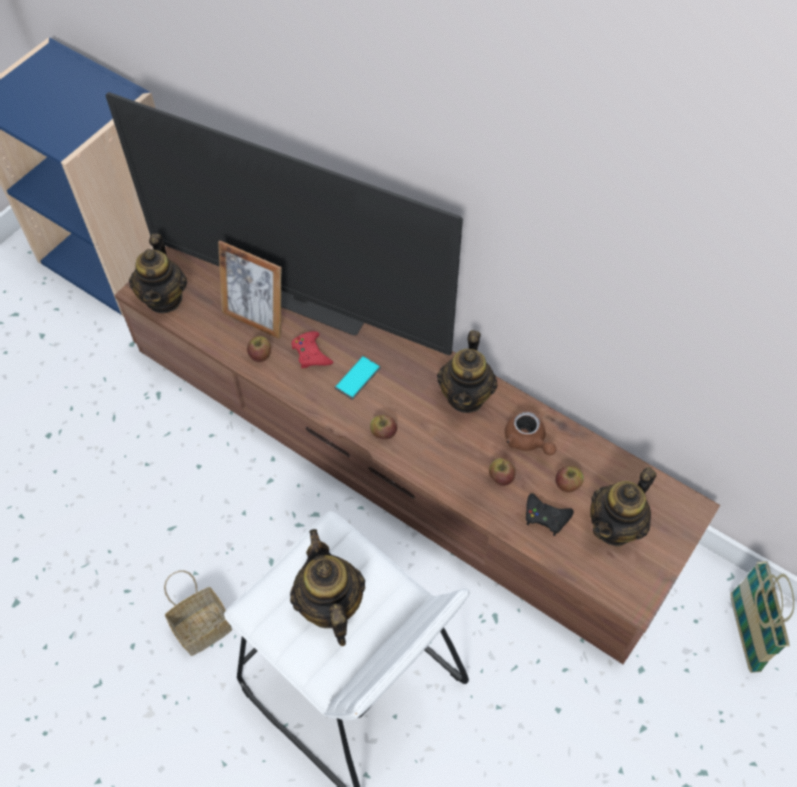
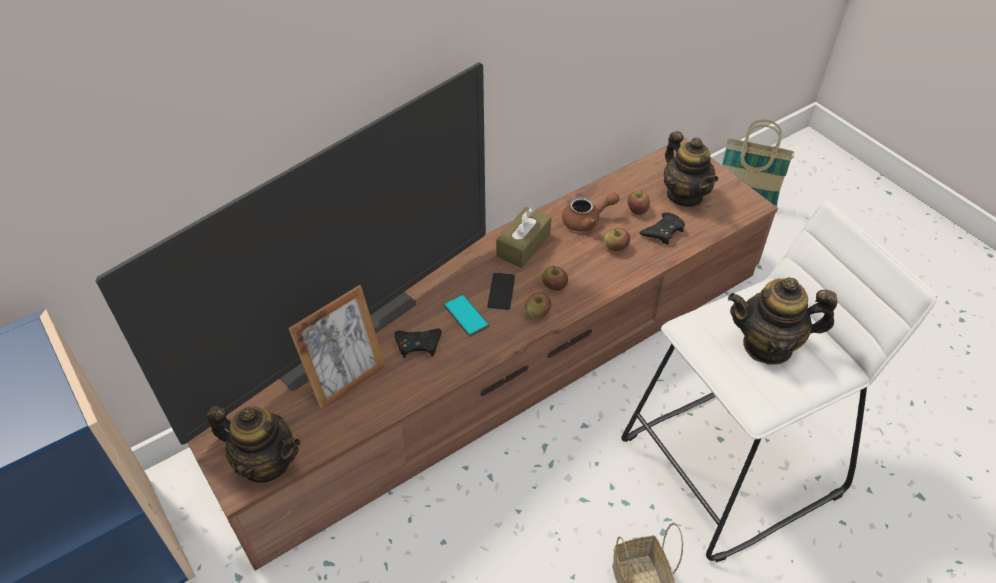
camera: 70 degrees left, 10 degrees down
(260, 355) = (397, 388): apple -> apple (554, 286)
(311, 353) = (418, 344): red game controller -> black game controller
(397, 396) = (501, 292): none -> phone
(466, 396) = (523, 245): teapot -> brown tissue box

